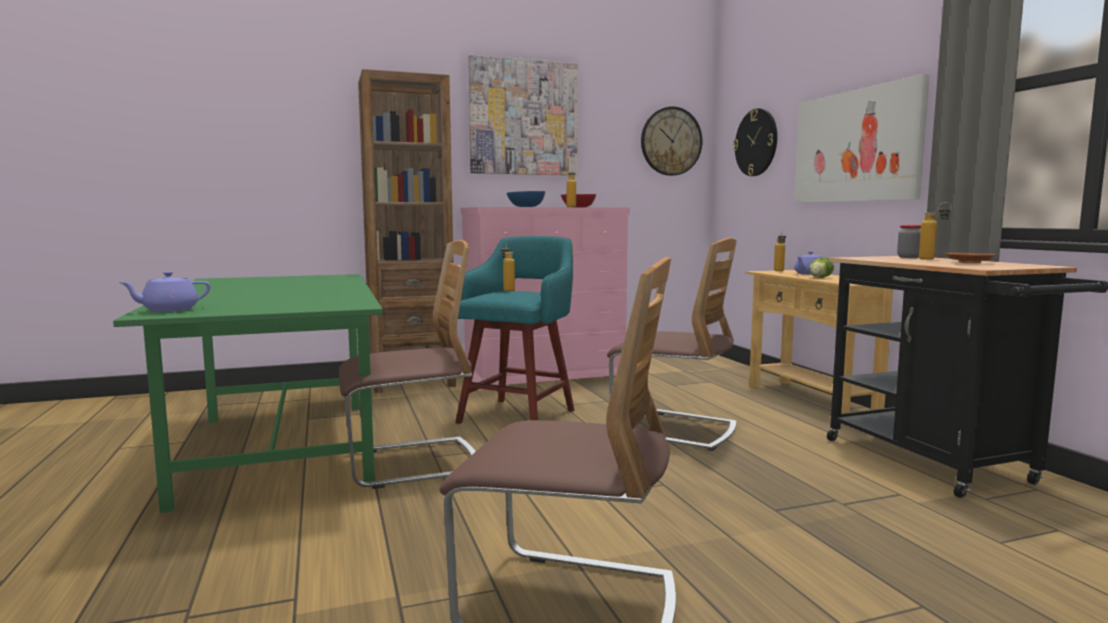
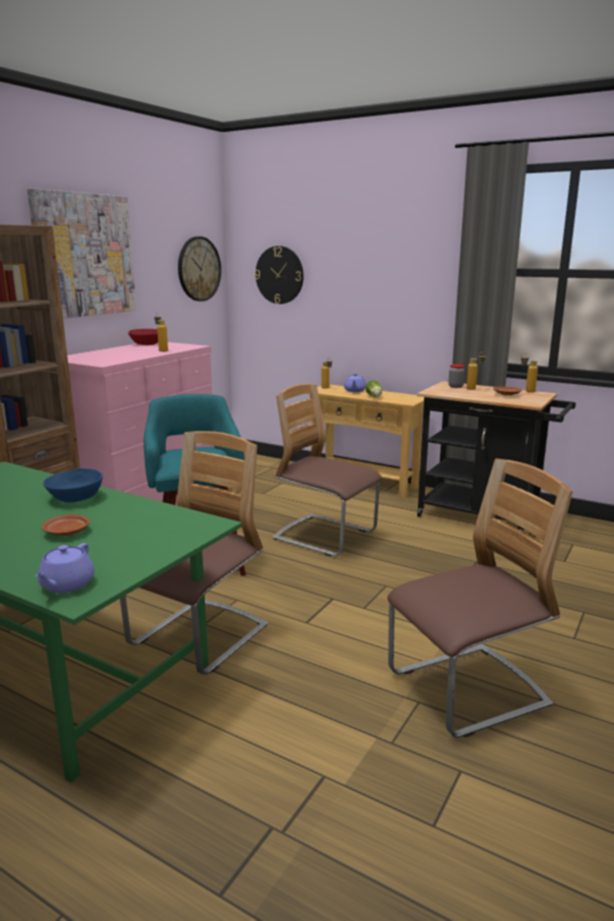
camera: 40 degrees left, 10 degrees up
(263, 296) = (67, 532): none -> brown plate
(507, 290) = (178, 452): bottle -> bottle (526, 391)
(526, 207) = (128, 357): blue bowl -> blue bowl (75, 498)
(674, 429) = (325, 536): chair -> chair turned 135 degrees counterclockwise
(856, 146) = (384, 293): picture -> none

